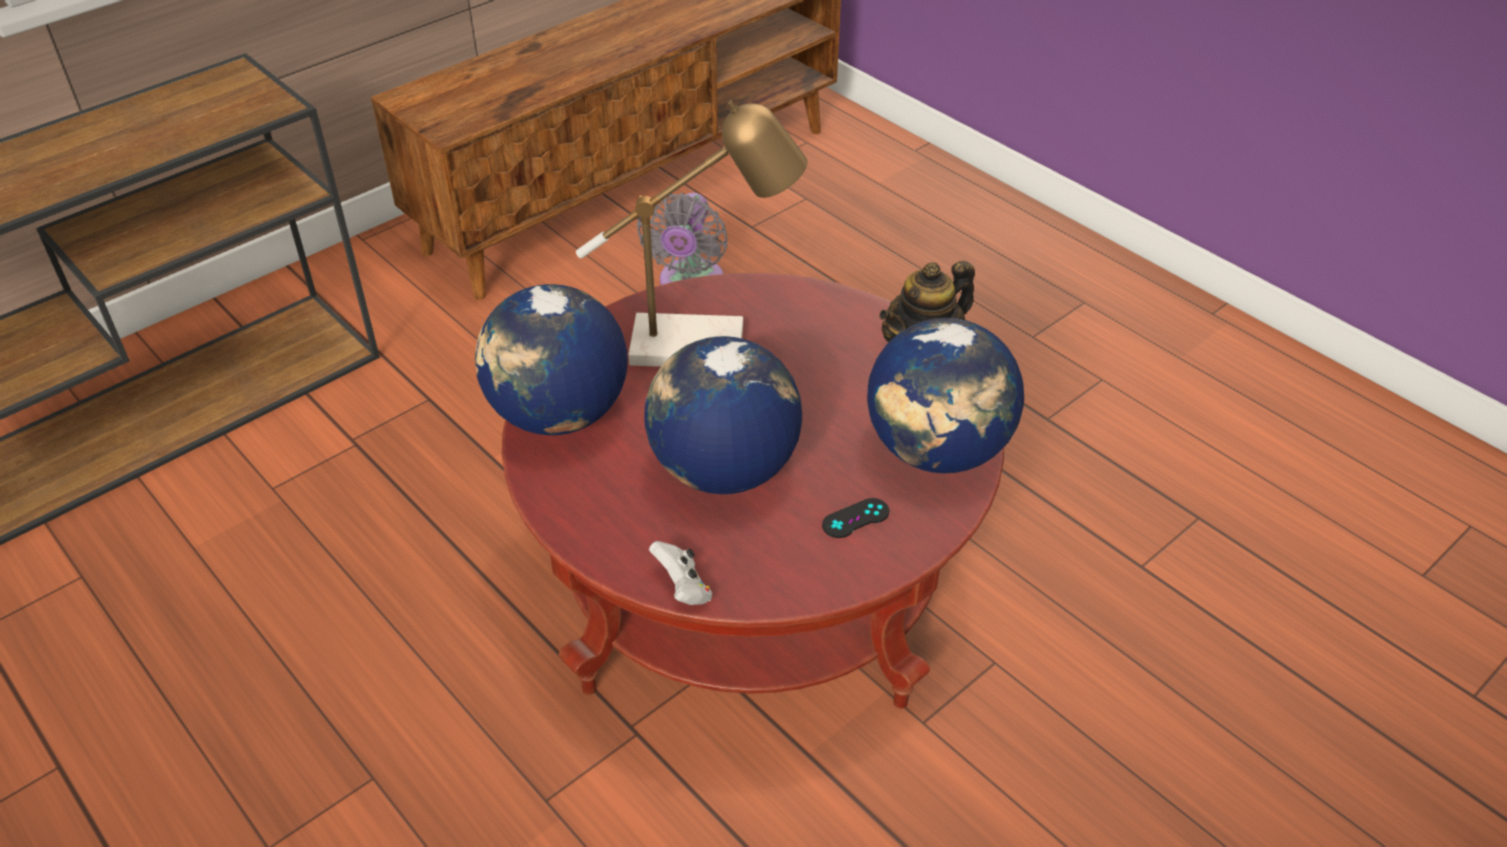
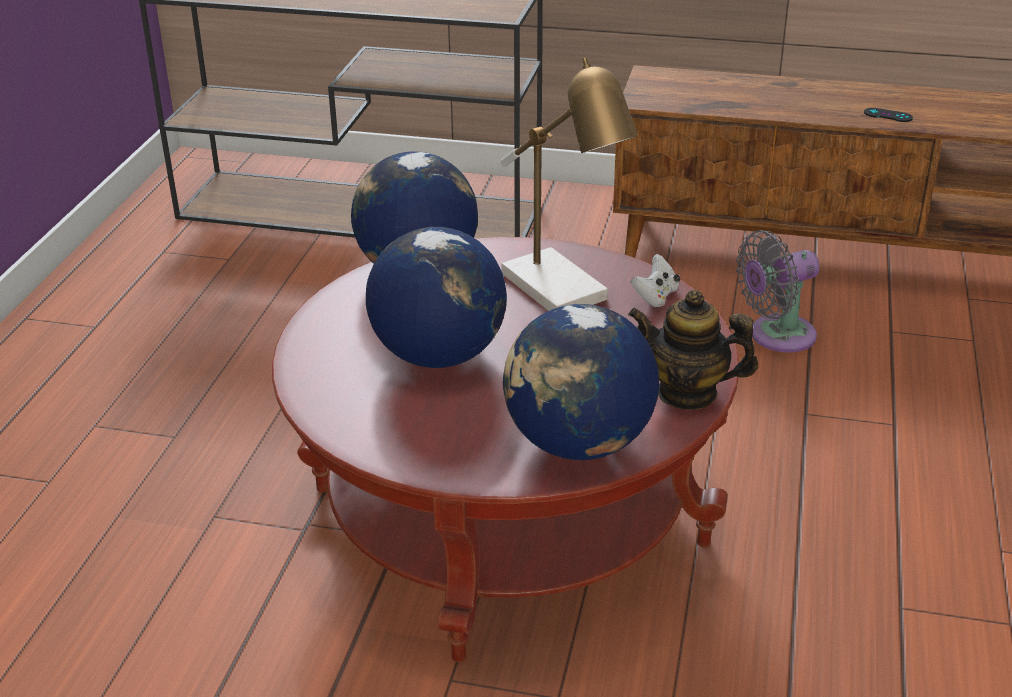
camera: 55 degrees right, 10 degrees down
(683, 588) = (302, 387): white game controller -> white game controller (655, 297)
(855, 518) = (453, 433): black game controller -> black game controller (888, 115)

